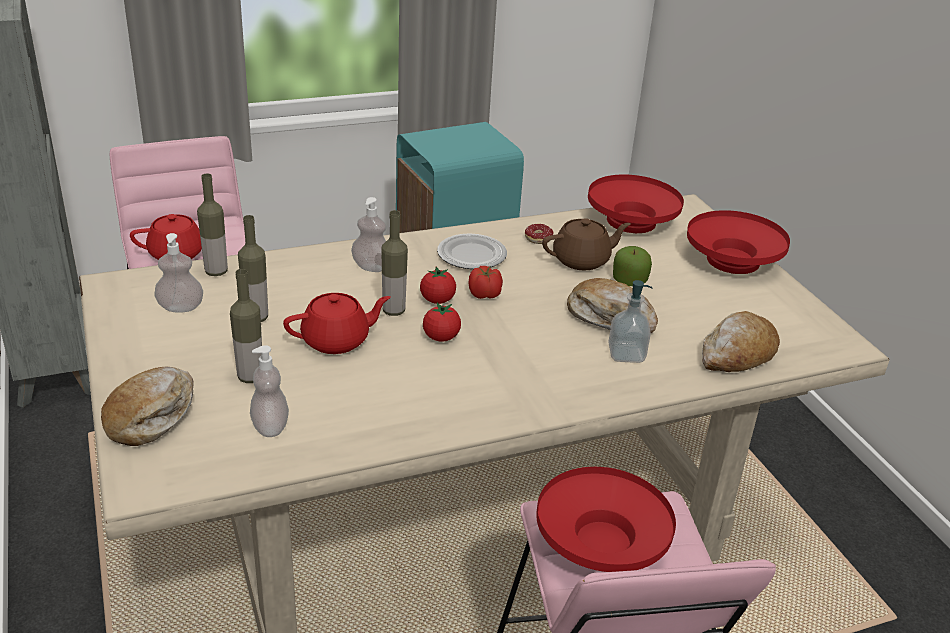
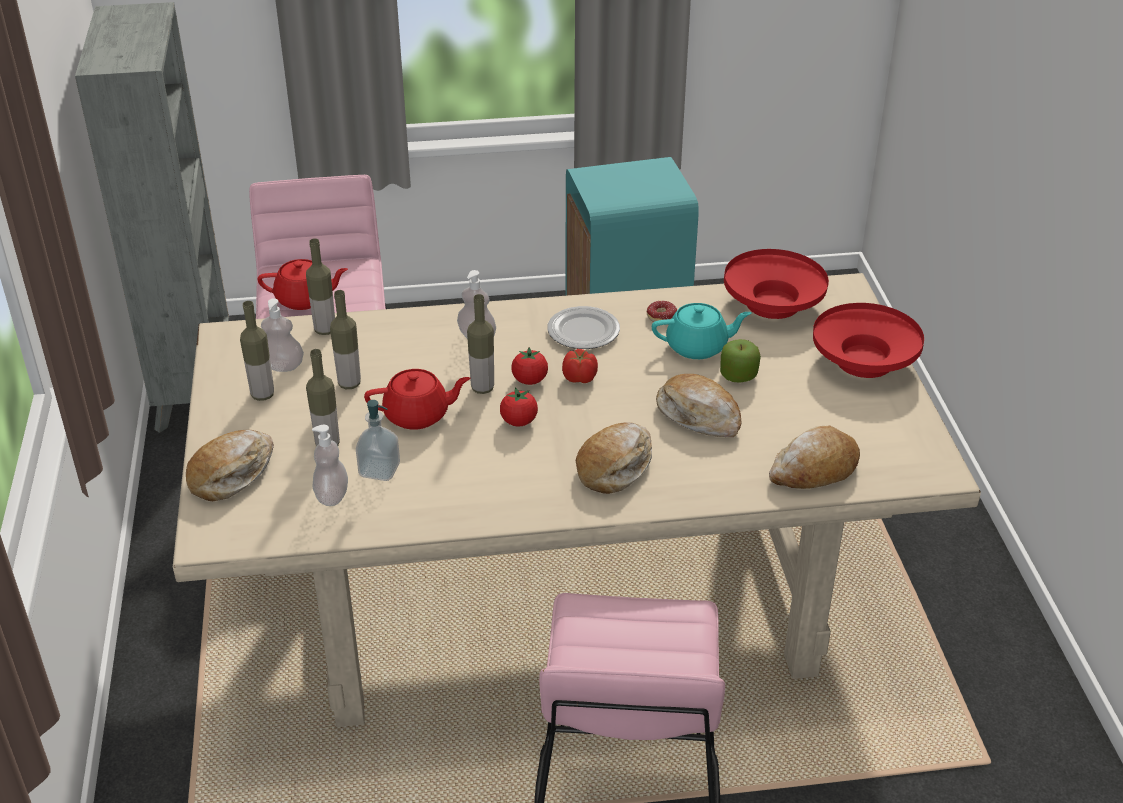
camera: 15 degrees right, 5 degrees up
(166, 335) = (262, 395): none -> bottle
(551, 369) = (615, 466): none -> bread
(582, 260) = (698, 347): brown teapot -> turquoise teapot
(601, 544) = (613, 642): red bowl -> none
(626, 354) = (697, 458): soap dispenser -> soap dispenser (379, 470)

